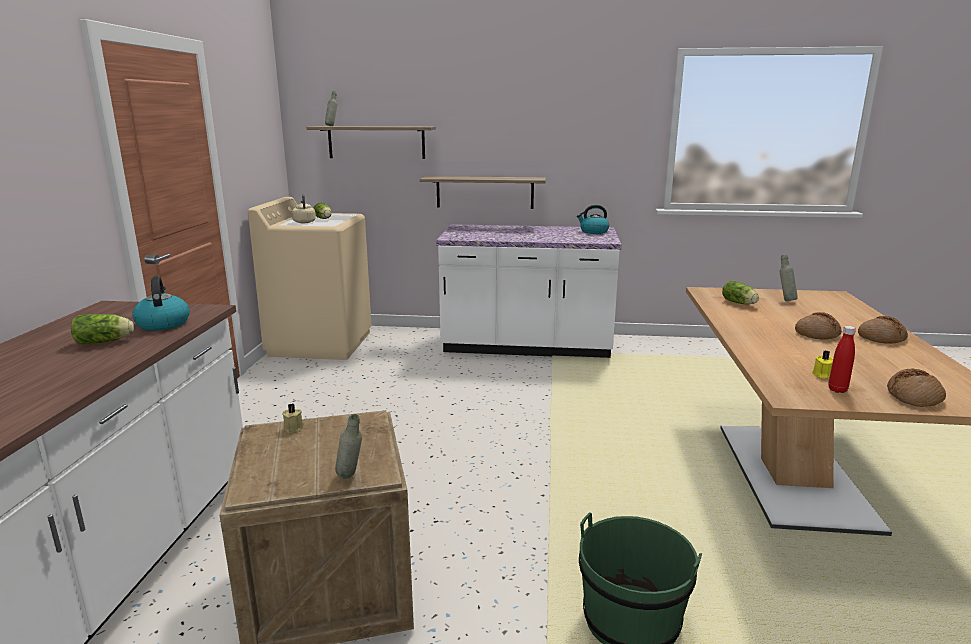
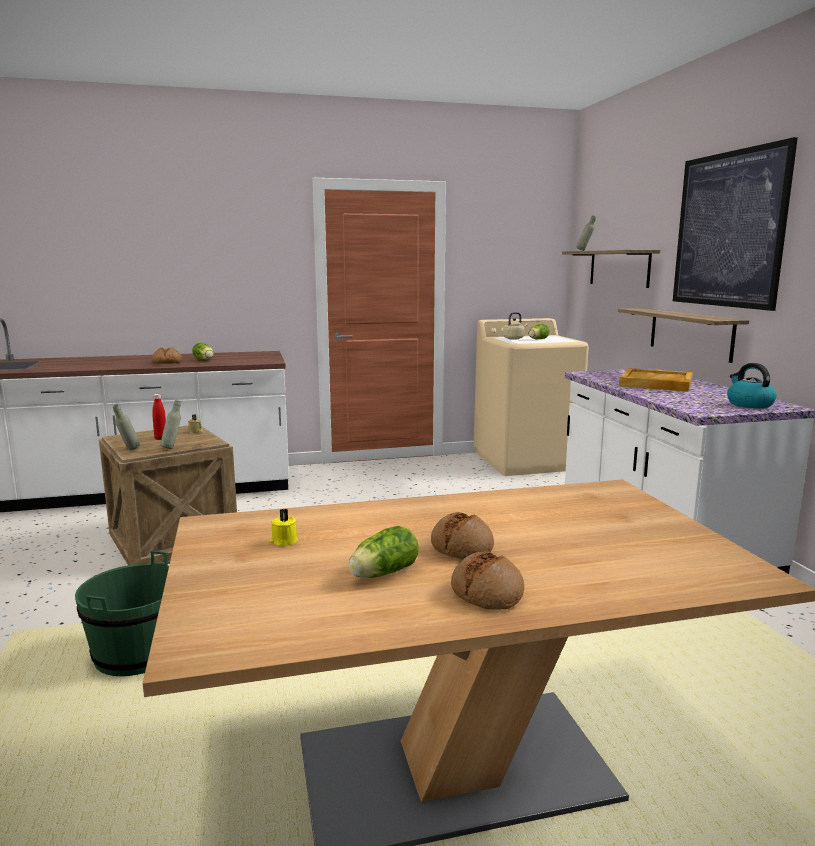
camera: 70 degrees right, 5 degrees down
(163, 324) = (239, 361): kettle -> none
(511, 233) = (656, 383): none -> beige tray
(516, 113) = (728, 230): none -> picture
(740, 303) = (571, 506): lettuce -> lettuce (381, 574)
(785, 300) = (639, 534): grey bottle -> grey bottle (172, 448)
(837, 390) = (234, 546): red bottle -> red bottle (161, 438)
(914, 397) = (220, 588): bread -> bread (167, 362)

